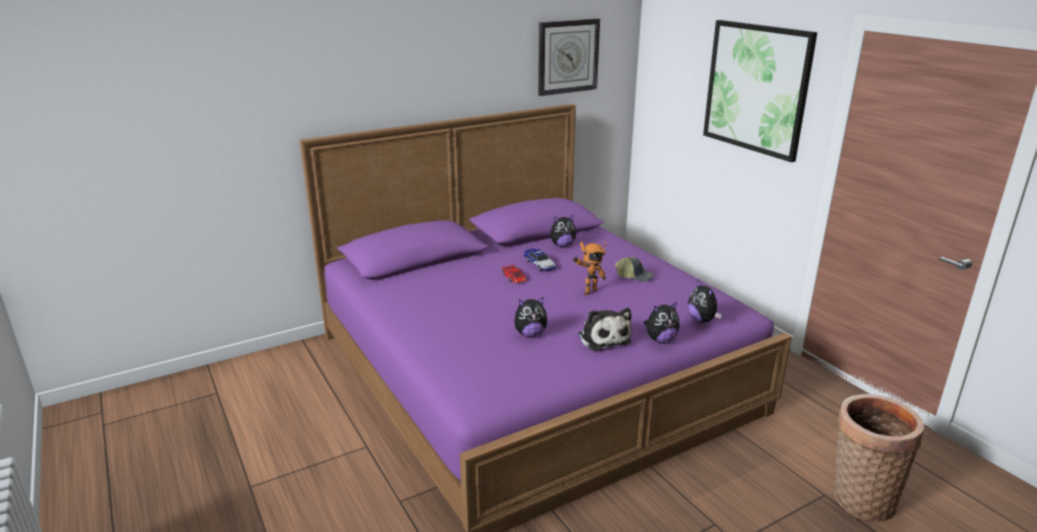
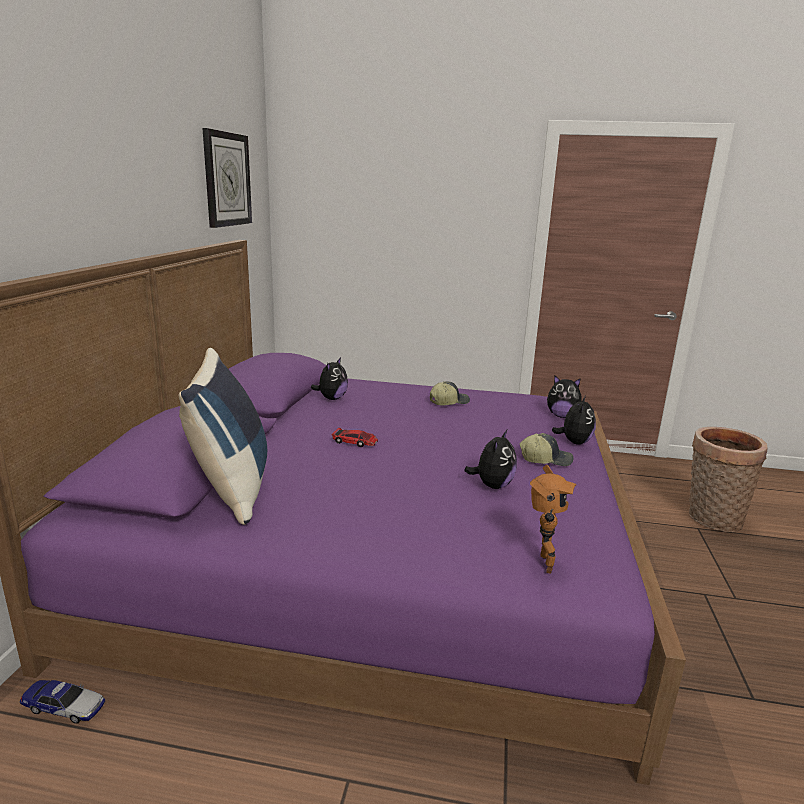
camera: 50 degrees left, 5 degrees down
(411, 276) = (231, 488): none -> blue pillow
(539, 264) = (350, 421): toy car -> toy car (64, 706)
(588, 291) = (446, 427): toy robot -> toy robot (541, 564)
(603, 337) = (545, 459): plush toy -> cap
(756, 88) = (444, 202): picture -> none

